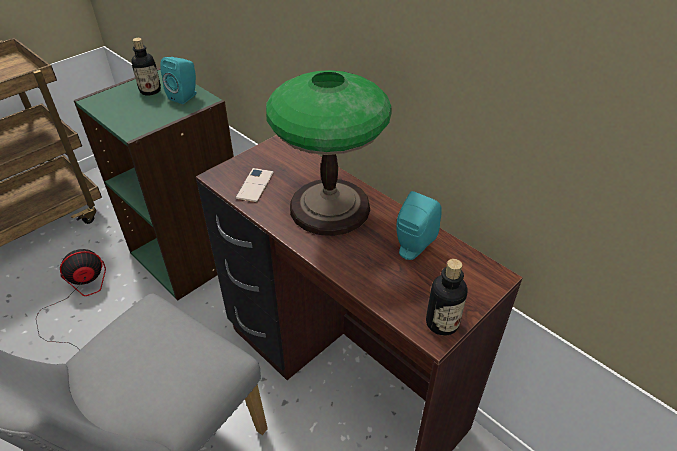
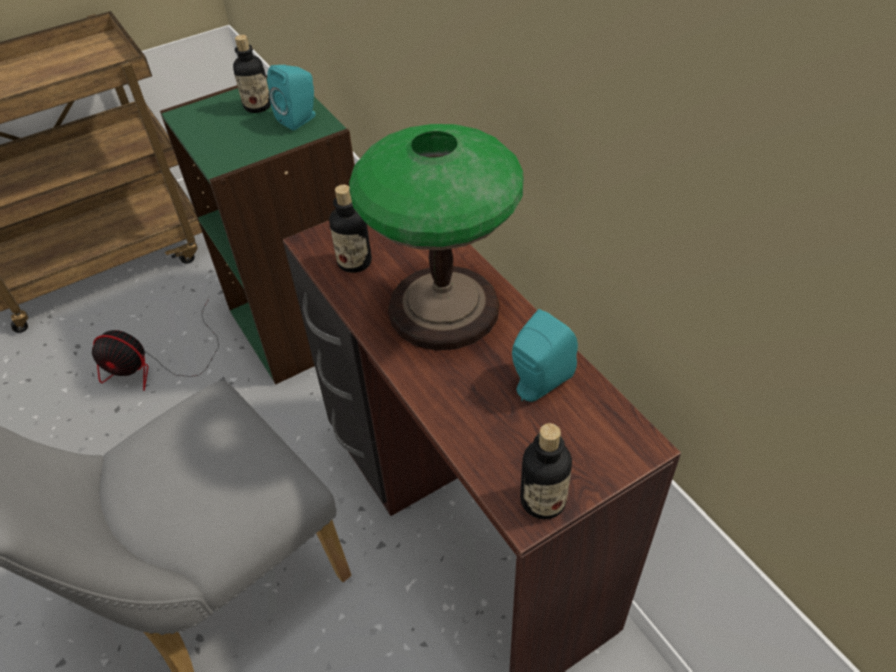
camera: 15 degrees right, 5 degrees up
(78, 300) = (156, 365): fan -> fan turned 150 degrees counterclockwise
(255, 185) = (354, 262): phone -> bottle

